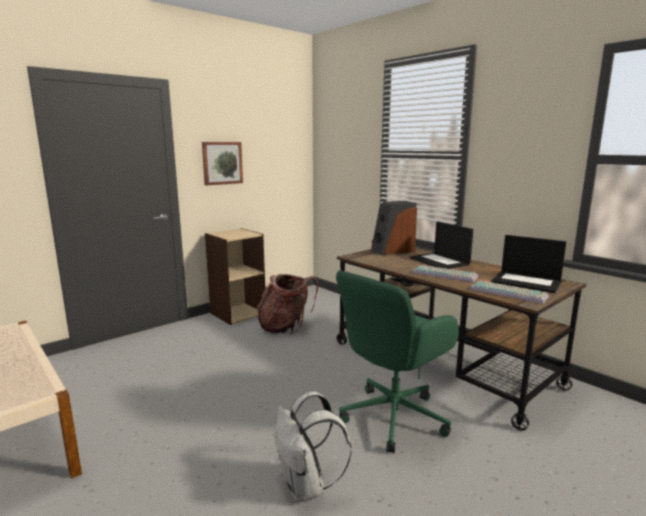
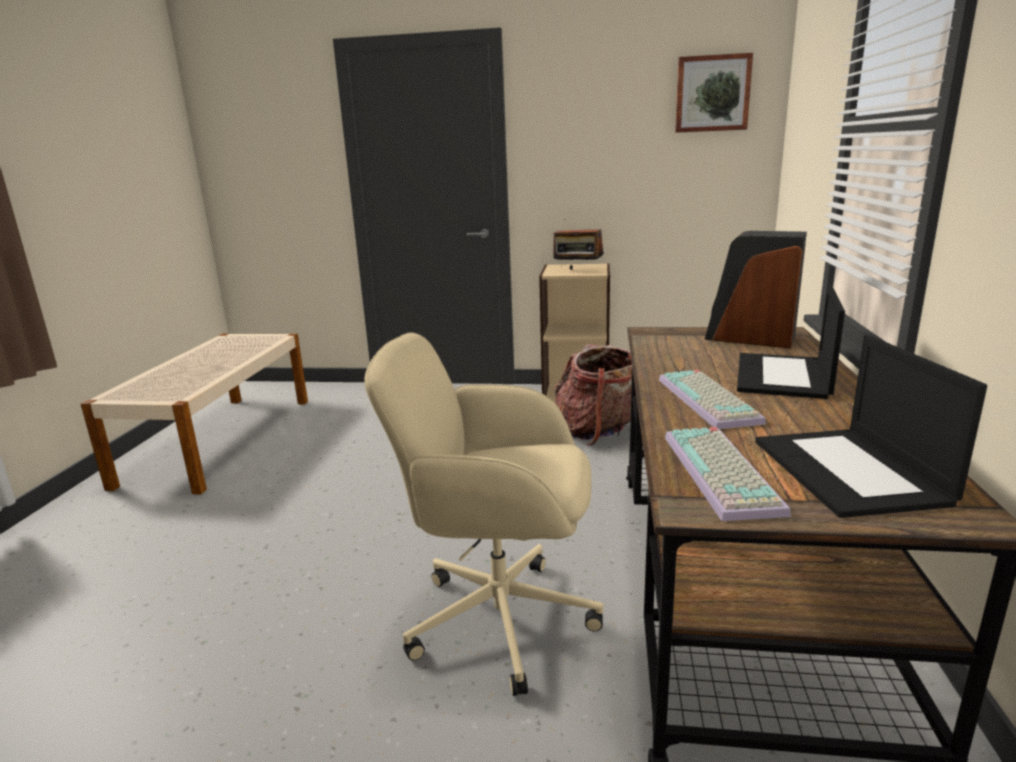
camera: 50 degrees right, 5 degrees up
(222, 163) = (582, 154): picture -> picture (712, 94)
(239, 234) = (578, 271): none -> radio
(306, 486) = (280, 622): white backpack -> none
(393, 418) = (498, 620): green office chair -> beige office chair

